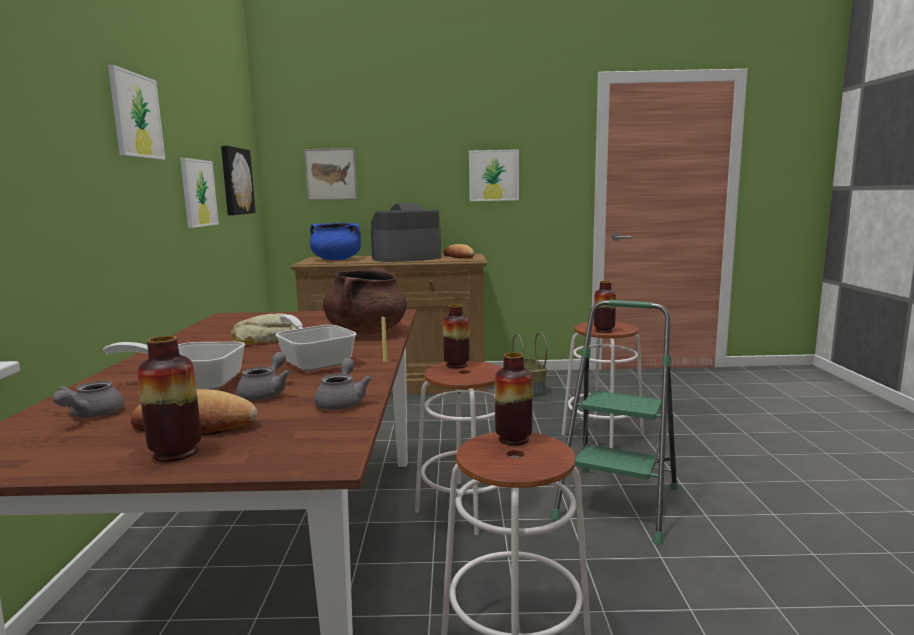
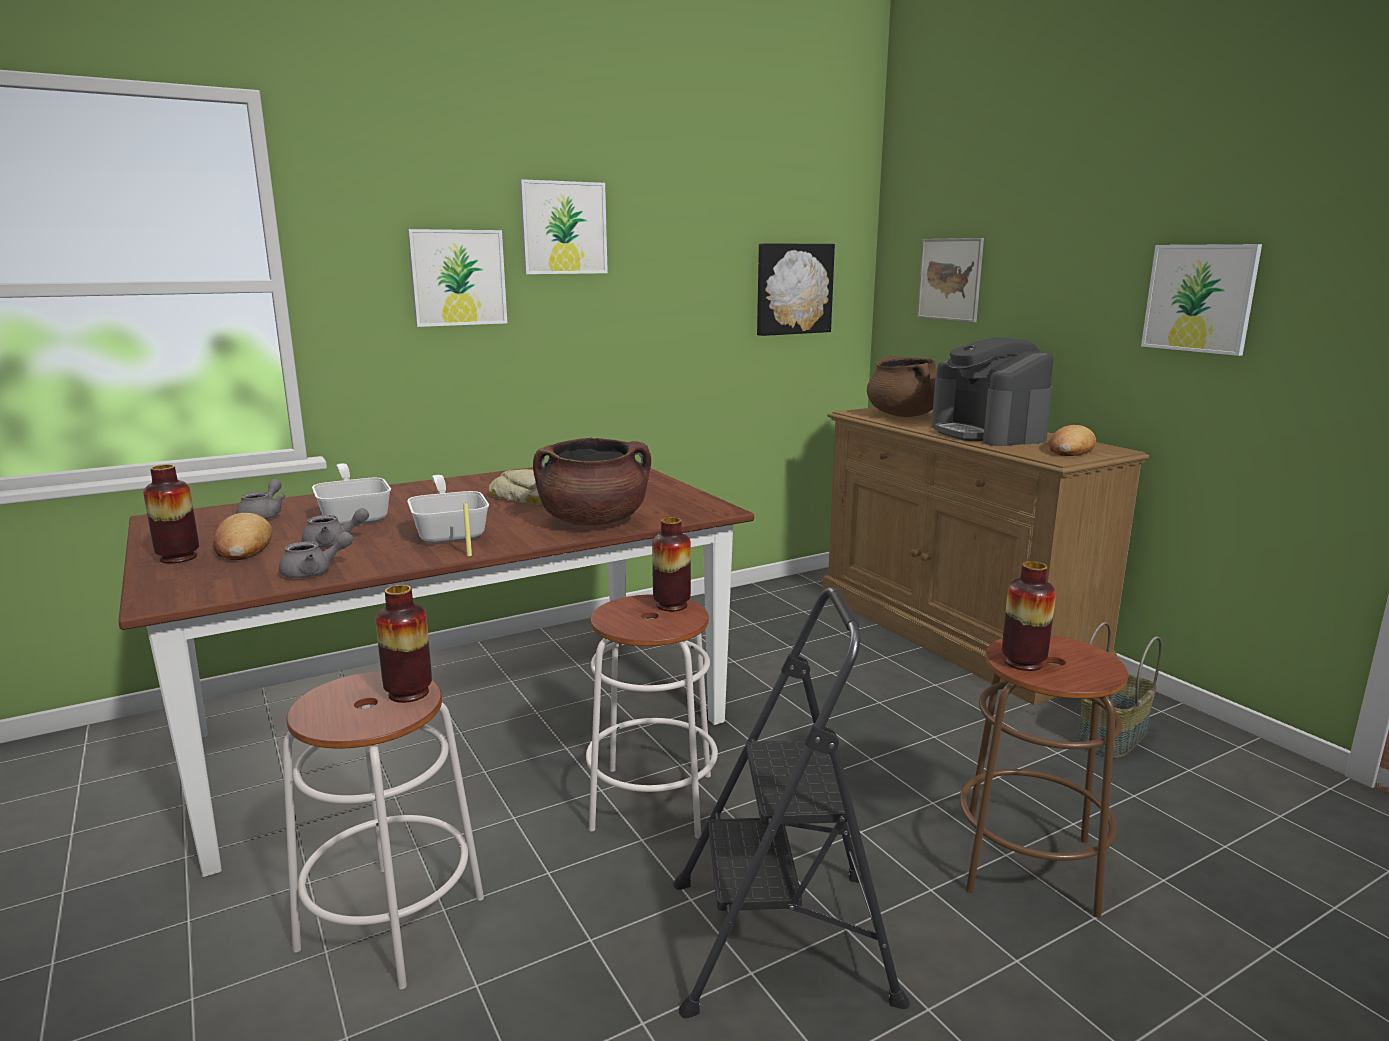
camera: 60 degrees right, 5 degrees up
(90, 415) = (264, 515): grey teapot -> grey teapot turned 120 degrees clockwise
(198, 193) = (686, 308): picture -> picture (458, 277)
(314, 361) = (450, 532): frying pan -> frying pan turned 45 degrees counterclockwise
(336, 260) = (904, 415): blue cooking pot -> brown cooking pot
(406, 258) = (988, 433): coffee machine -> coffee machine turned 150 degrees counterclockwise
(602, 434) = (1029, 864): white stool -> brown stool
(619, 500) = (789, 938): green step ladder -> black step ladder

